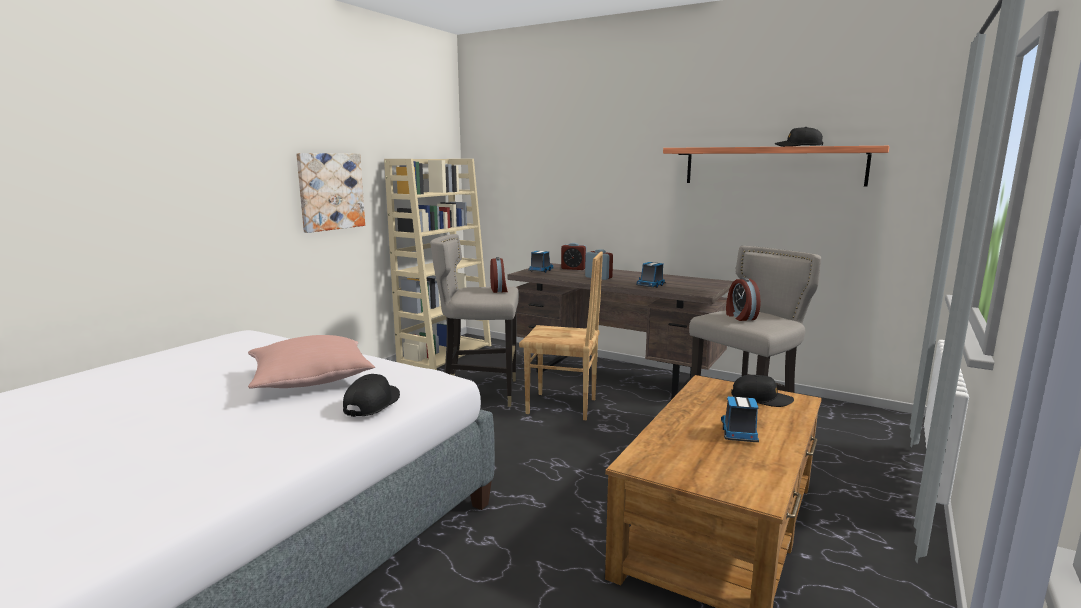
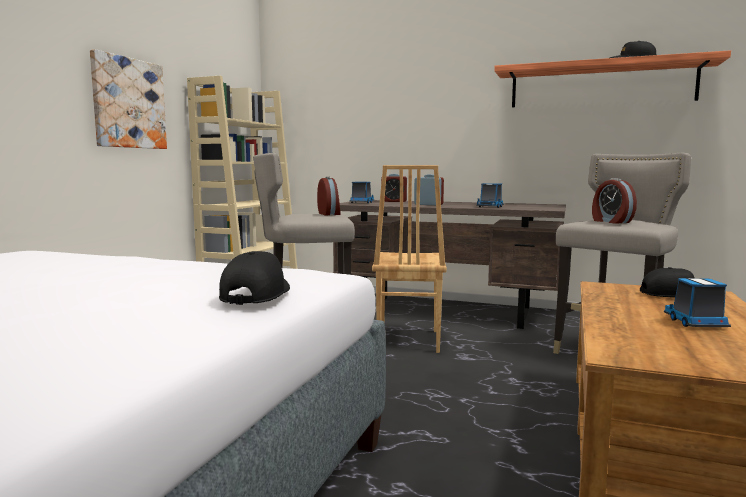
camera: 10 degrees left, 5 degrees down
(311, 380) = (147, 279): pink pillow -> none
(562, 407) = (407, 340): brown chair -> brown chair turned 90 degrees clockwise

